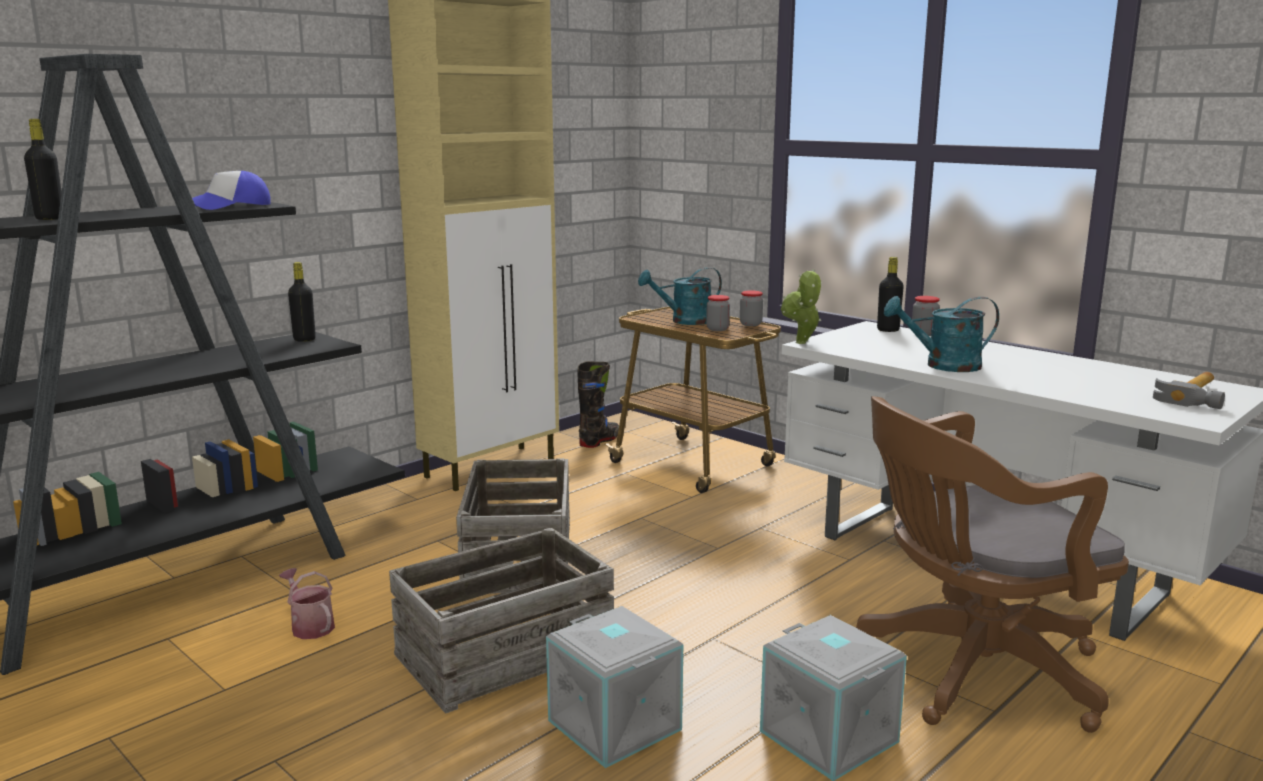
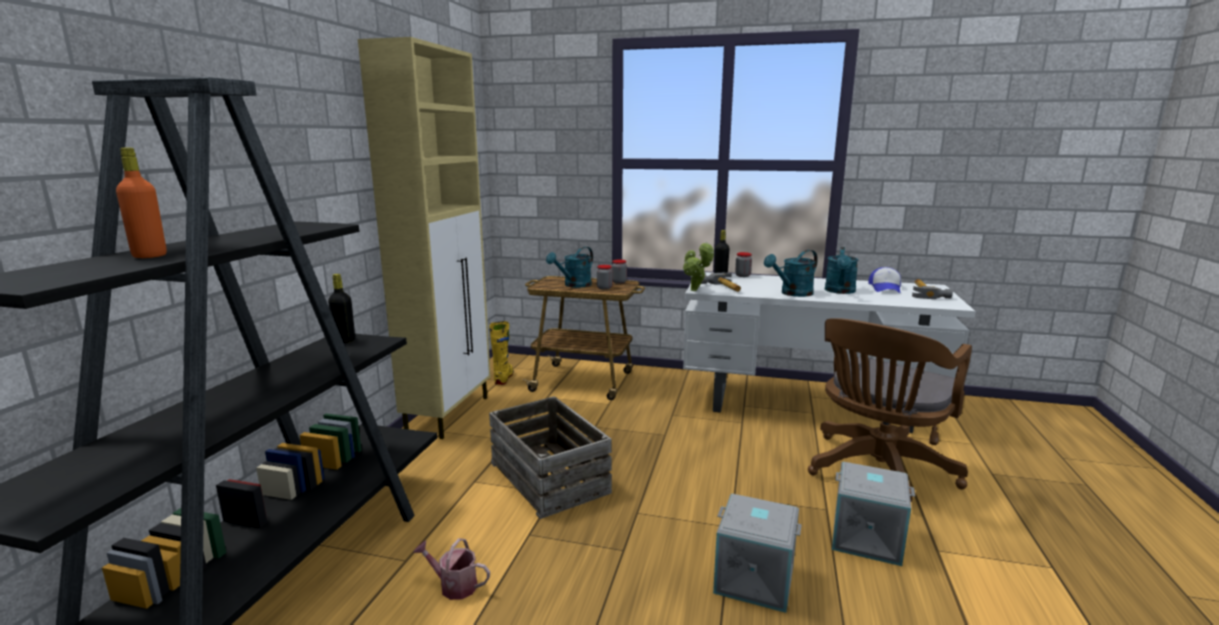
camera: 30 degrees left, 0 degrees up
(50, 218) = (149, 256): black bottle -> orange bottle
(231, 206) = (302, 229): cap -> cap (885, 288)
(505, 654) = (627, 554): crate -> none
(600, 441) = (504, 378): black boot -> yellow boot
(853, 345) = (723, 287): none -> hammer
(1034, 373) = (840, 291): none -> turquoise watering can

